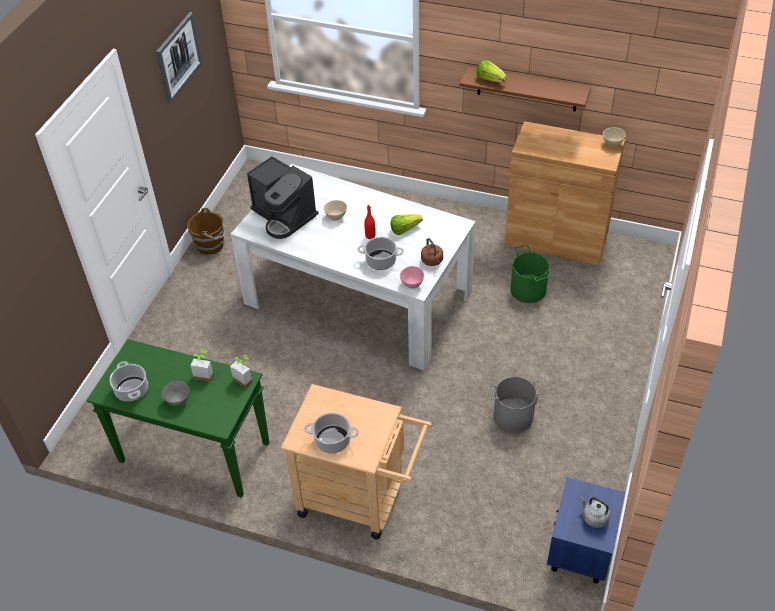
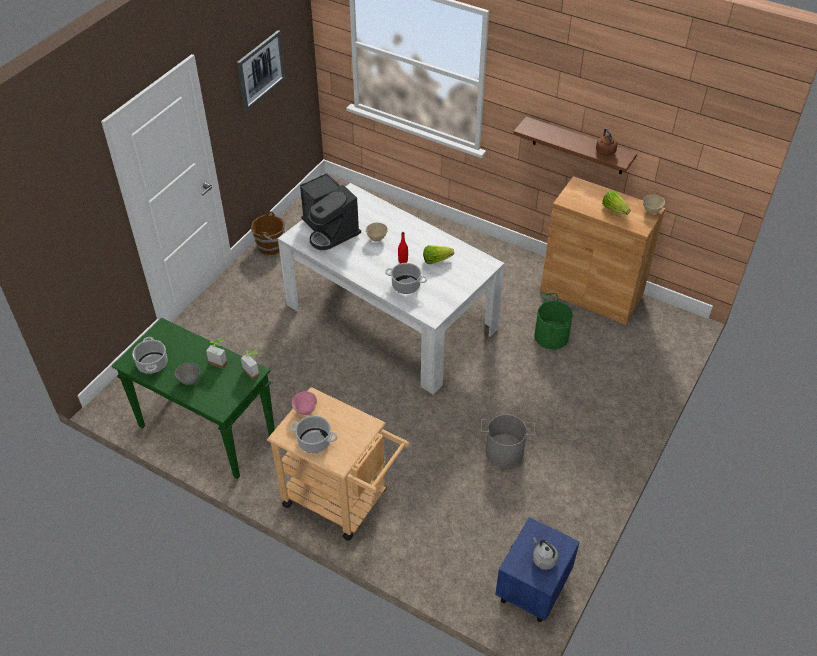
camera: 10 degrees right, 0 degrees up
(411, 284) = (428, 312): pink bowl -> pink bowl (305, 410)
(432, 261) = (453, 294): brown kettle -> brown kettle (606, 152)
(490, 79) = (543, 132): lettuce -> lettuce (614, 209)

